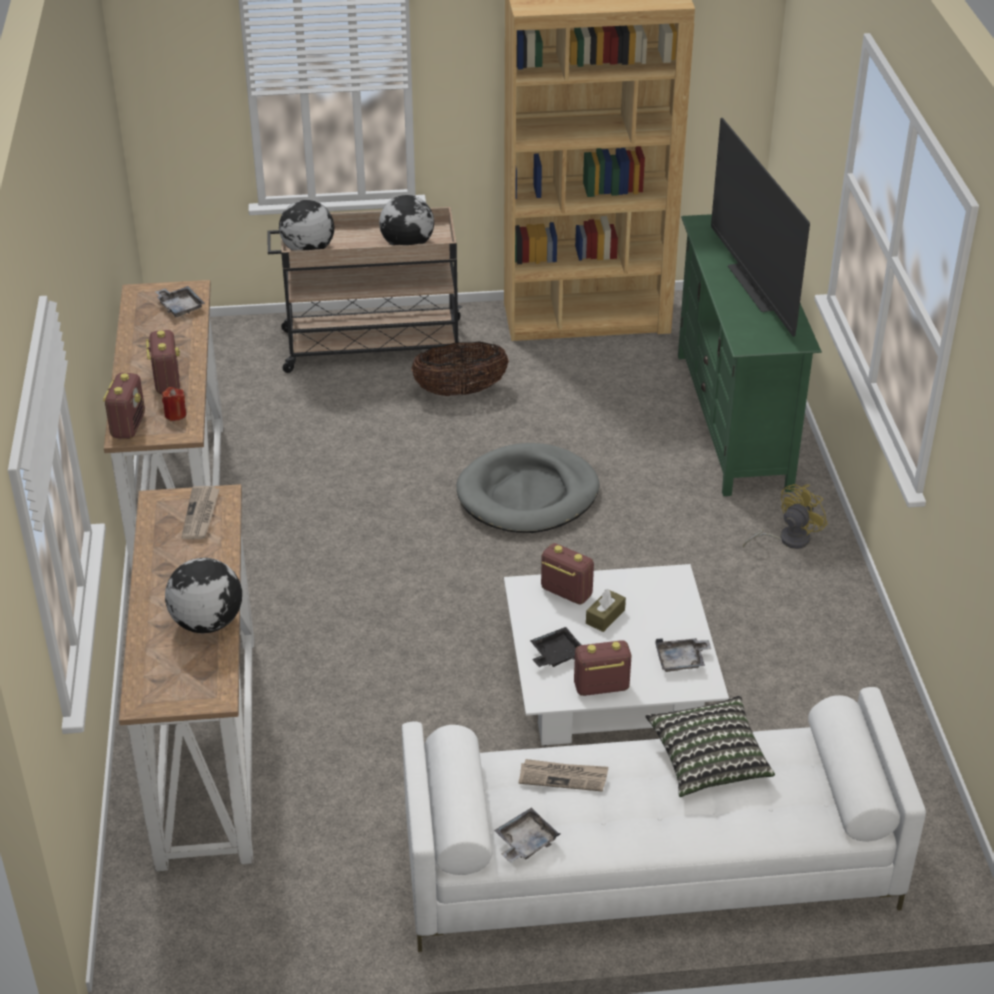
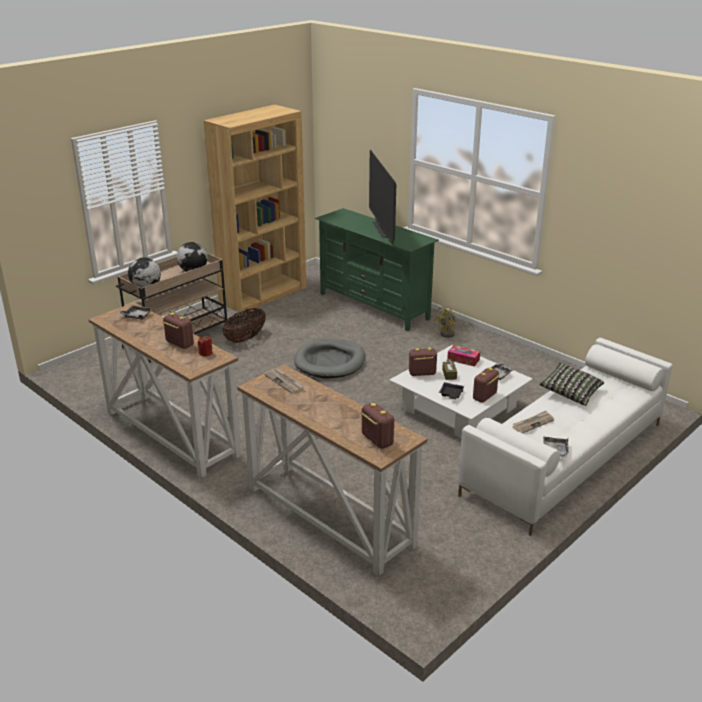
camera: 40 degrees left, 10 degrees down
(128, 425) = (188, 366): radio -> radio (377, 440)
(206, 622) = (357, 416): globe -> none
(665, 602) = (463, 359): none -> tissue box
(752, 288) = (381, 230): television -> television turned 45 degrees clockwise
(787, 539) = (451, 334): yellow fan -> yellow fan turned 135 degrees counterclockwise

